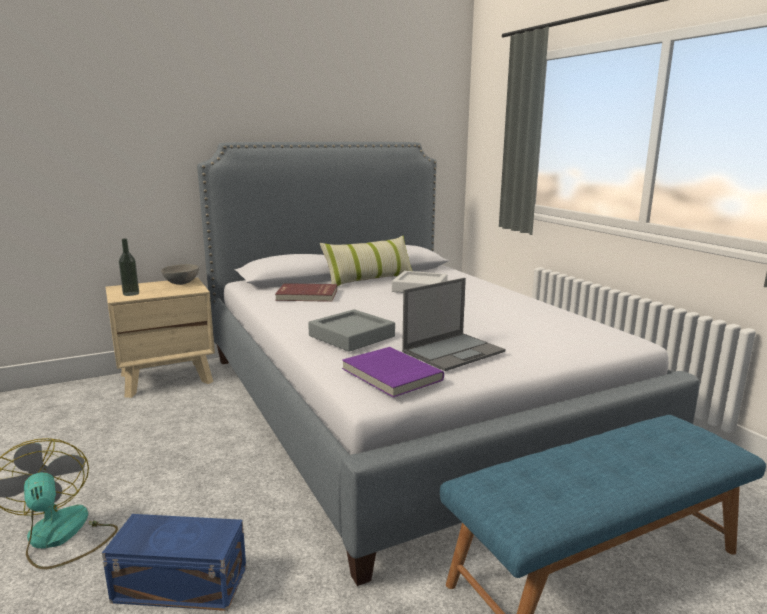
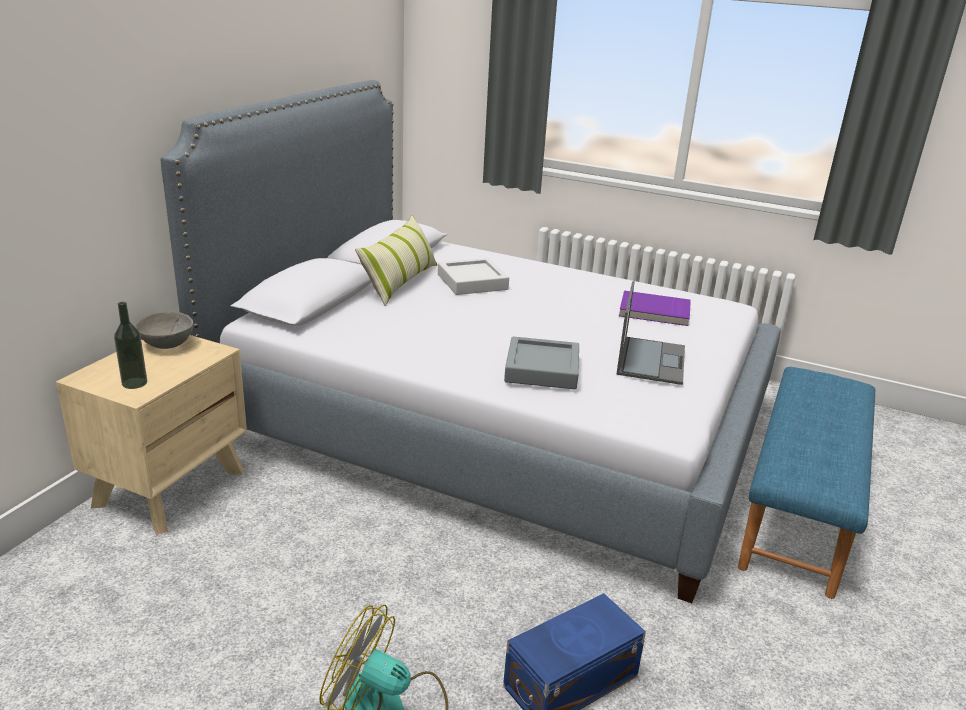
camera: 40 degrees left, 10 degrees up
(307, 295) = (379, 324): red book -> none
(390, 375) = (653, 404): purple book -> purple book (654, 311)

